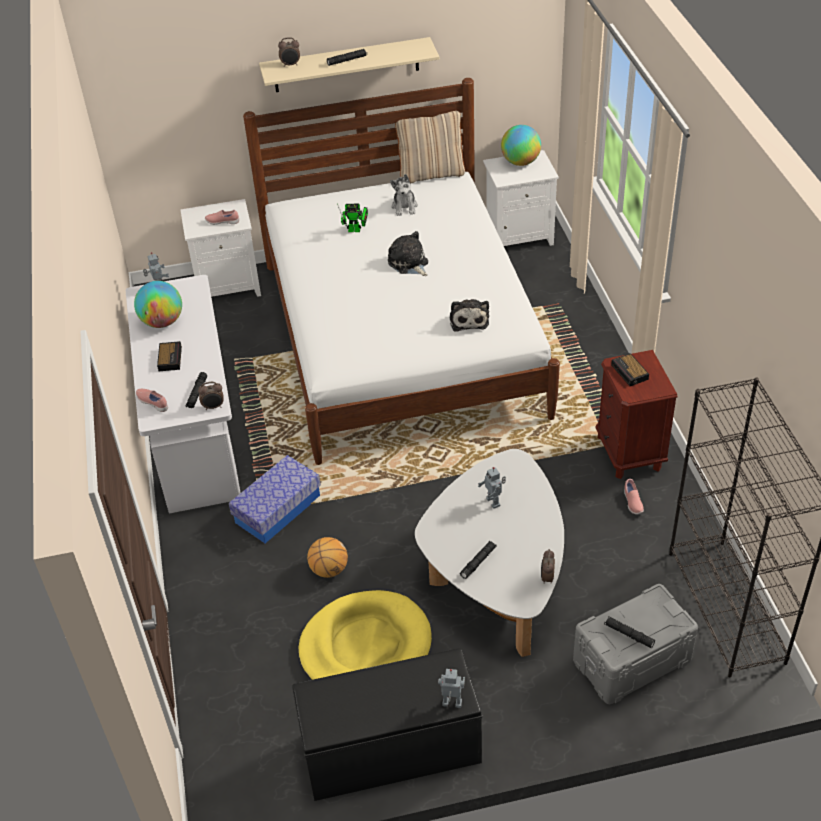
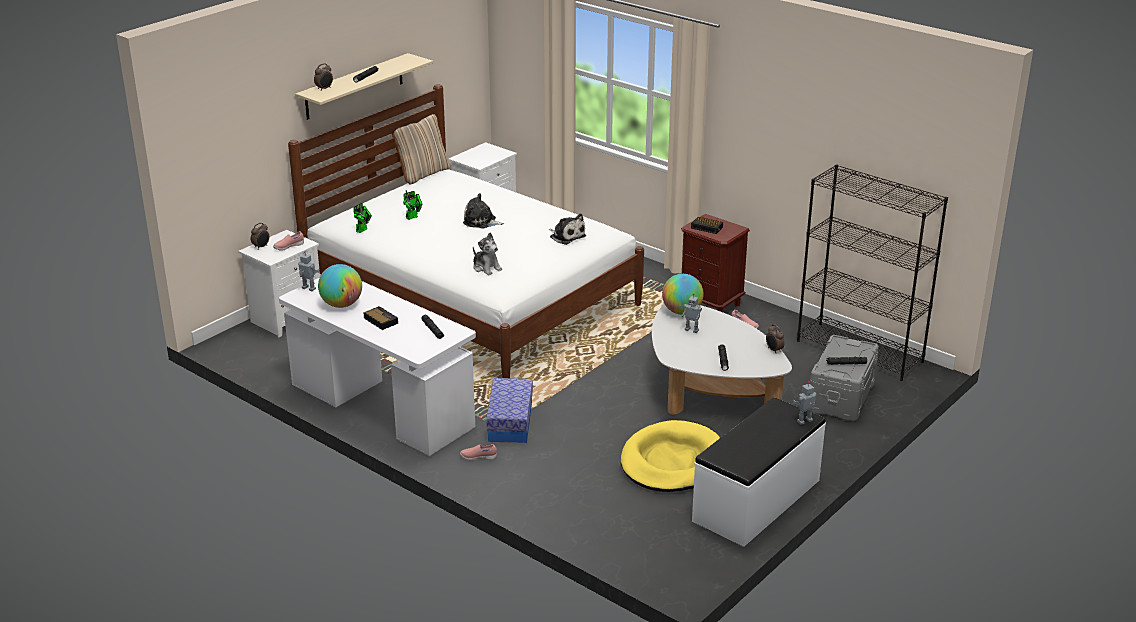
camera: 40 degrees left, 15 degrees down
(153, 403) = (406, 346): pink shoe -> pink shoe (478, 457)
(213, 407) = (457, 332): alarm clock -> alarm clock (261, 247)
(297, 228) = (363, 229): none -> toy robot
(329, 570) = (593, 436): basketball -> none
(391, 750) = (757, 501): black bench -> white bench
(405, 207) = (431, 195): plush toy -> plush toy (486, 268)
(520, 162) = (478, 152): globe -> globe (681, 312)

